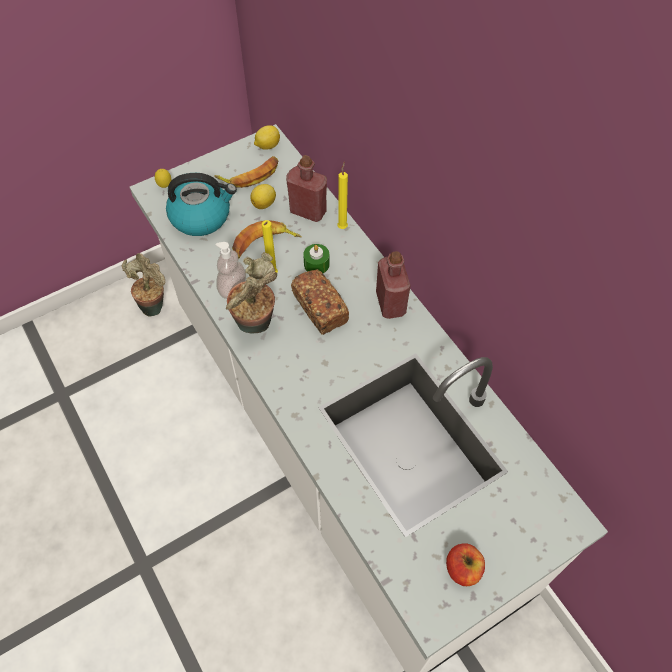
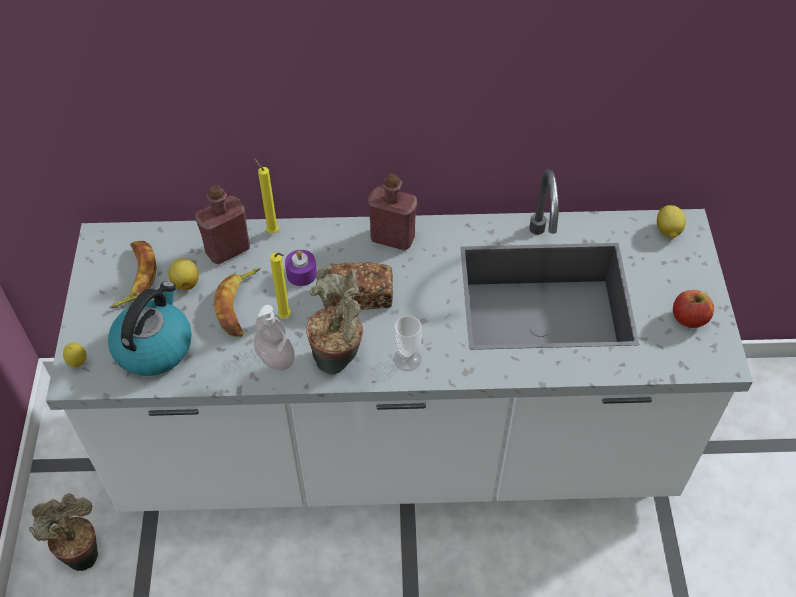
camera: 60 degrees left, 5 degrees down
(267, 146) = (106, 244): lemon -> lemon (667, 231)
(282, 369) = (407, 359): none -> cup
(316, 264) = (301, 274): green candle -> purple candle

